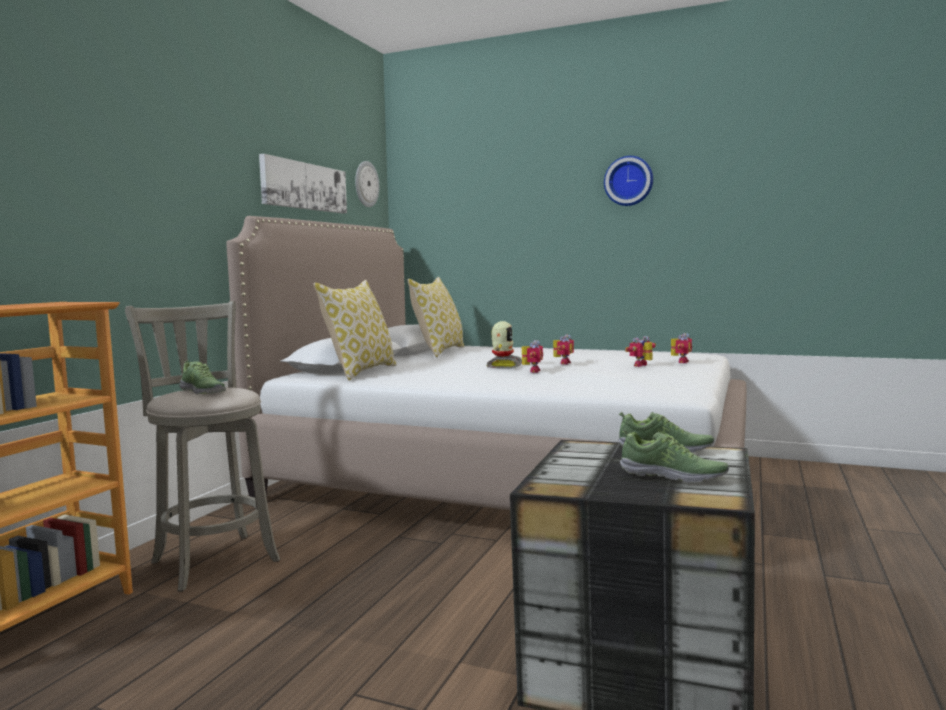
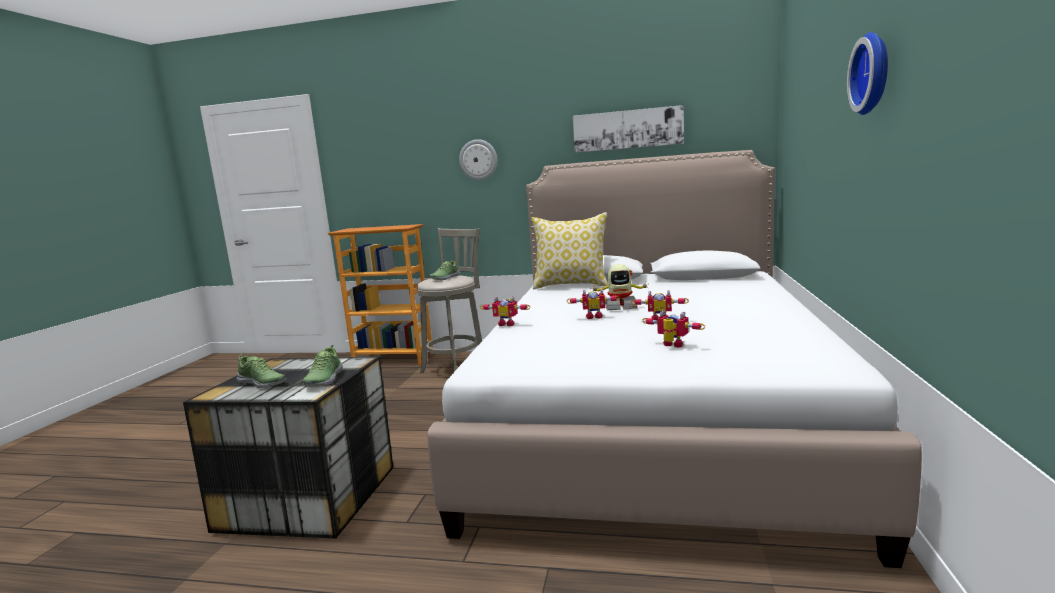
camera: 80 degrees right, 5 degrees up
(366, 184) = (729, 108): wall clock -> wall clock (478, 160)
(438, 351) = (710, 282): pillow -> none
(672, 476) = (262, 383): shoe -> shoe turned 75 degrees counterclockwise
(680, 362) = (718, 358): toy robot -> toy robot (507, 324)

